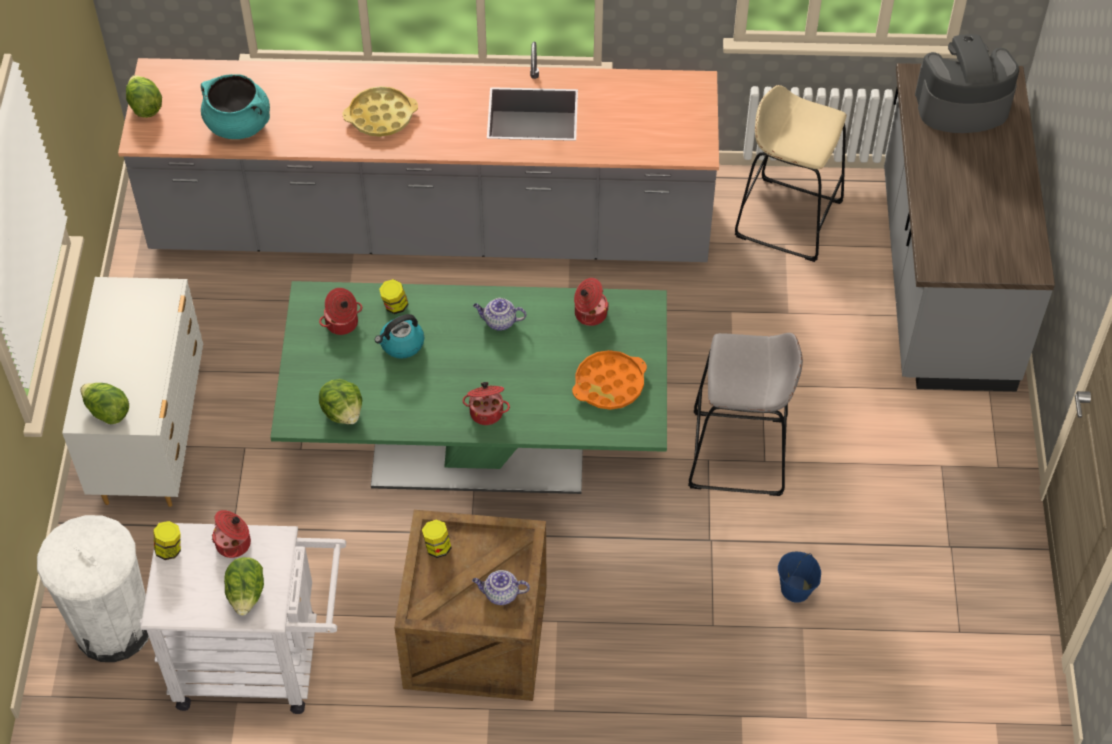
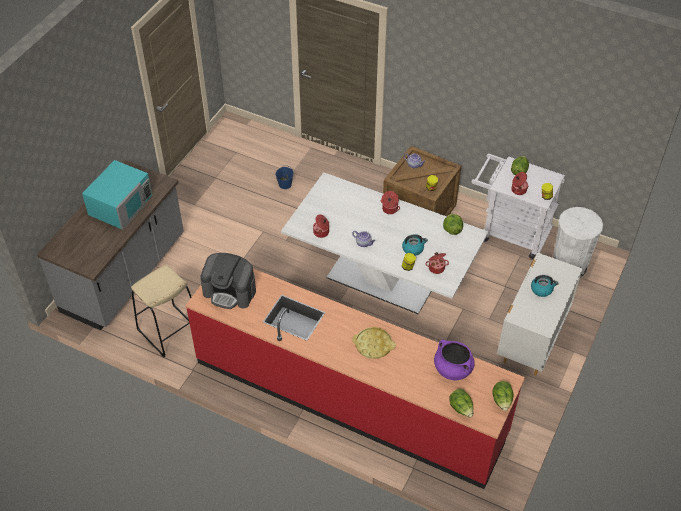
camera: 155 degrees left, 5 degrees down
(107, 412) = (559, 270): lettuce -> lettuce (461, 408)
(132, 360) = (542, 289): none -> kettle
(239, 125) = (452, 369): turquoise cooking pot -> purple cooking pot
(431, 227) = (349, 397): grey counter -> red counter
(478, 449) = (382, 279): green dining table -> white dining table
(609, 384) = (331, 202): orange tray -> none
(738, 454) = (272, 238): grey stool -> none
(961, 105) = (85, 245): coffee machine -> coffee machine (230, 291)
(972, 195) = (121, 204): none -> turquoise microwave

